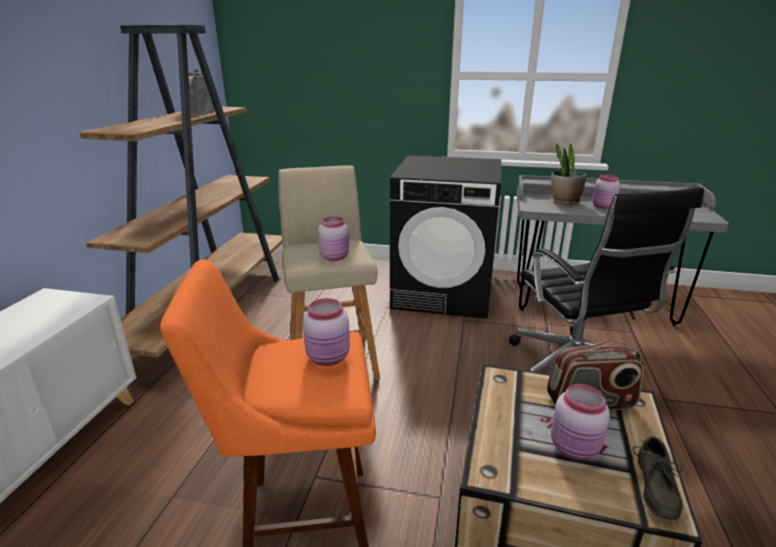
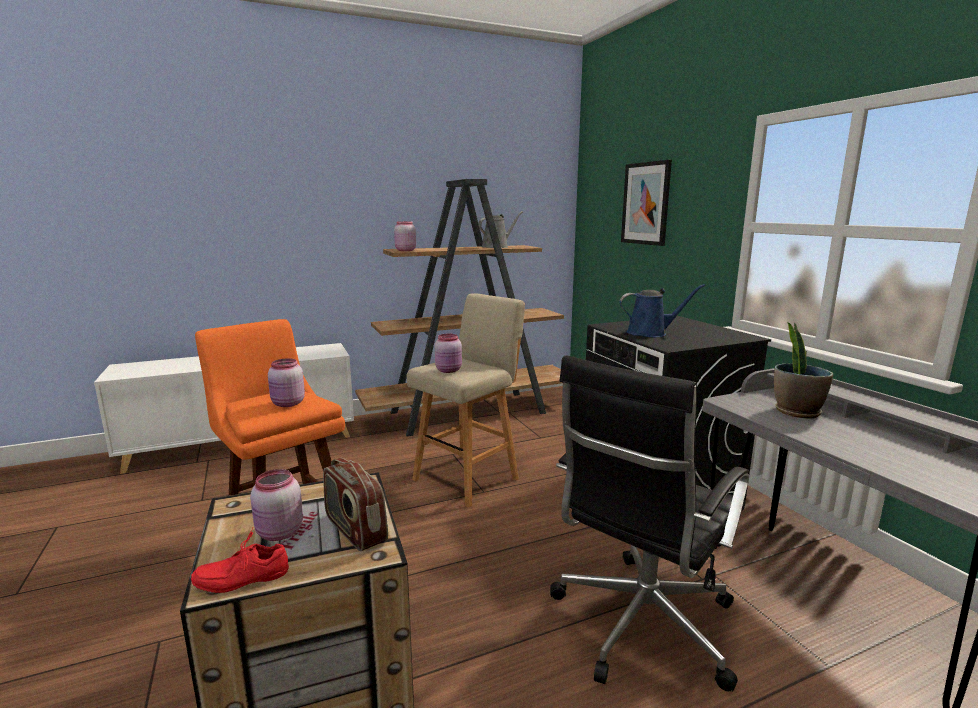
camera: 55 degrees right, 10 degrees down
(334, 54) = (646, 203): none -> picture
(445, 172) = (650, 333): none -> blue watering can
(603, 206) = (838, 434): pink jar -> pink jar (405, 250)
(652, 487) = (242, 577): grey shoe -> red shoe

